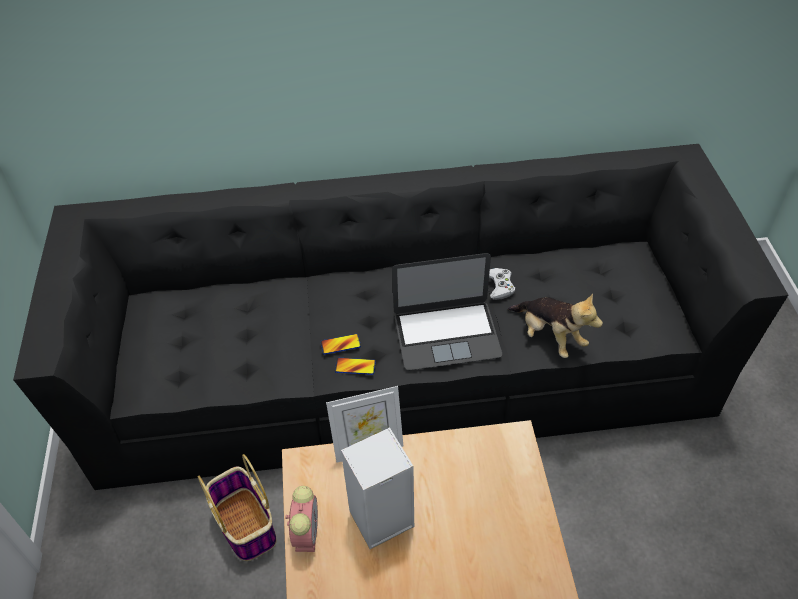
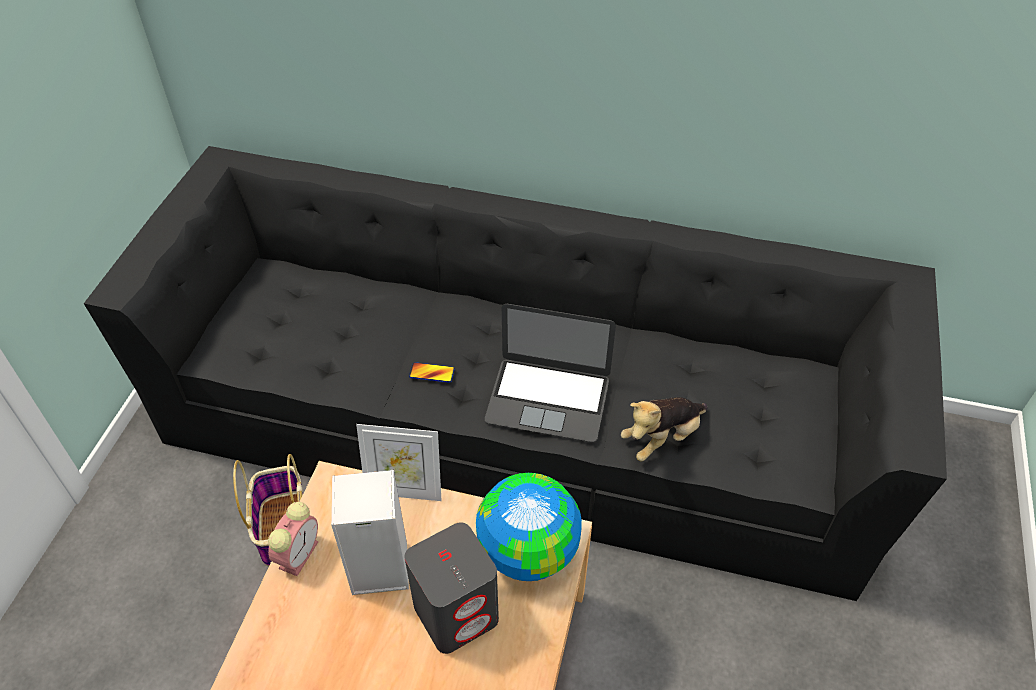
camera: 20 degrees right, 0 degrees up
(355, 366) = (434, 401): phone -> none
(463, 530) = (457, 612): none -> grey speaker
(493, 461) = (527, 551): none -> globe
(500, 286) = (635, 365): white game controller -> none
(549, 336) = (662, 438): plush toy -> plush toy turned 75 degrees clockwise

